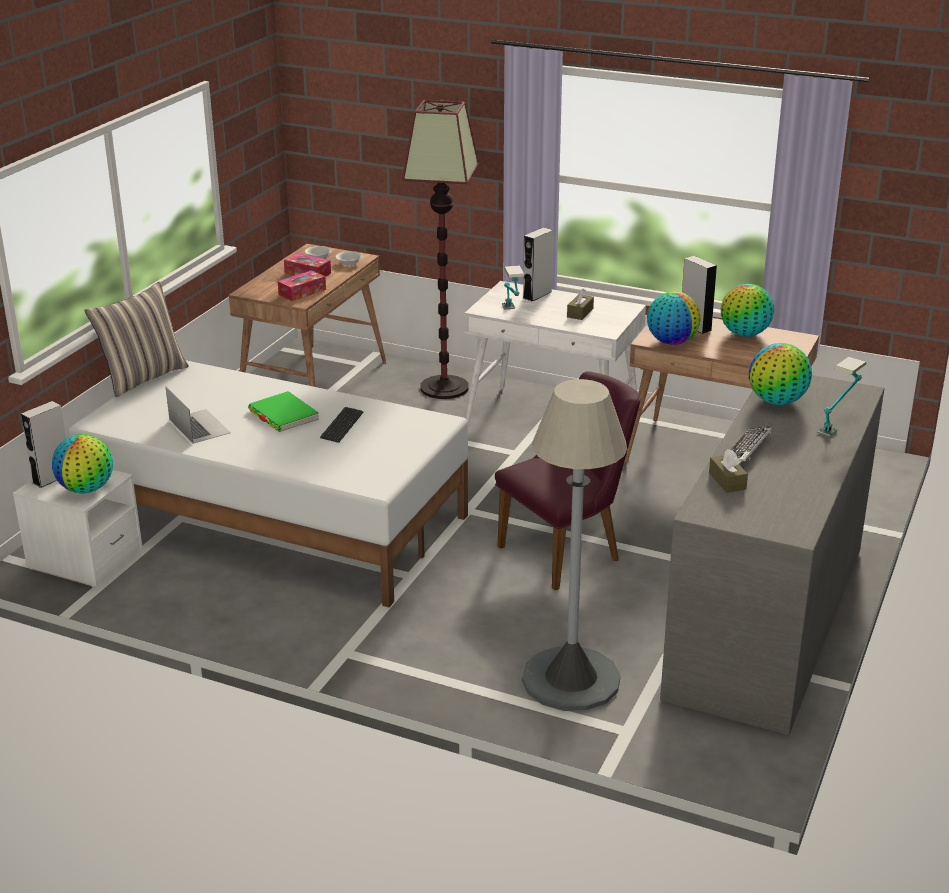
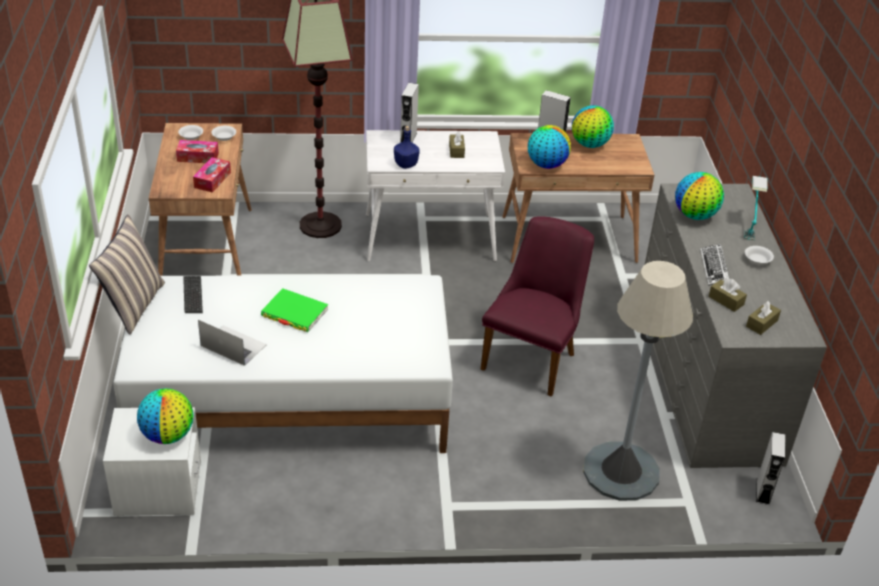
camera: 30 degrees left, 10 degrees up
(52, 478) = (125, 433): grey speaker -> grey speaker (763, 491)
(342, 426) = (352, 311): keyboard -> keyboard (193, 295)
(512, 314) = (406, 164): table lamp -> blue bottle
(749, 510) = (761, 323): none -> brown tissue box
(811, 455) = (757, 260): none -> white bowl

